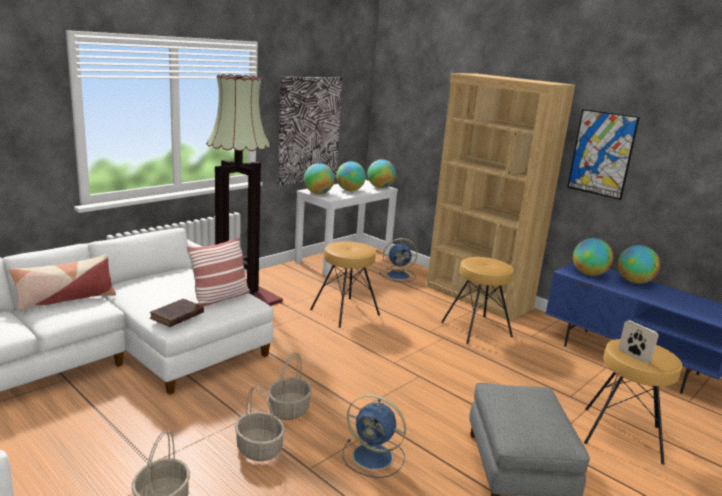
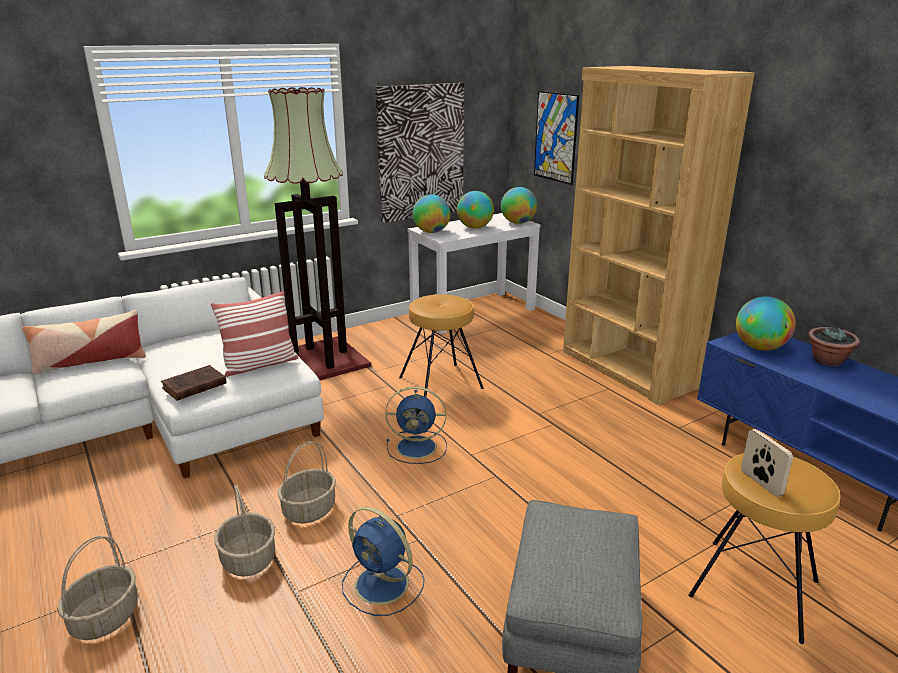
camera: 15 degrees right, 5 degrees up
(399, 275) = (533, 336): blue fan -> blue fan (418, 447)
(476, 329) = (604, 414): brown stool -> none
(601, 154) = (791, 173): picture -> picture (555, 137)
(634, 282) = (827, 361): globe -> potted plant

